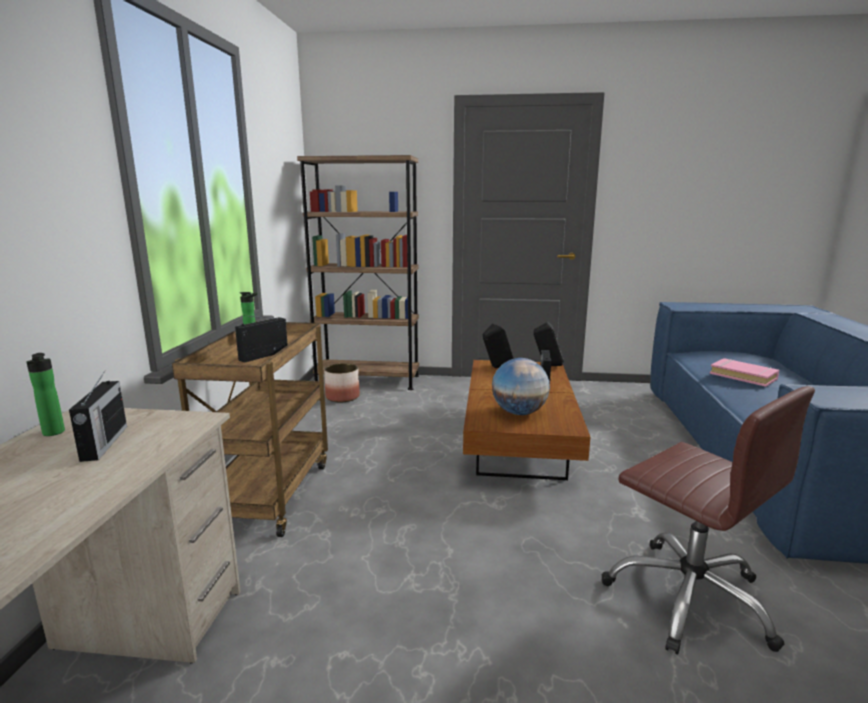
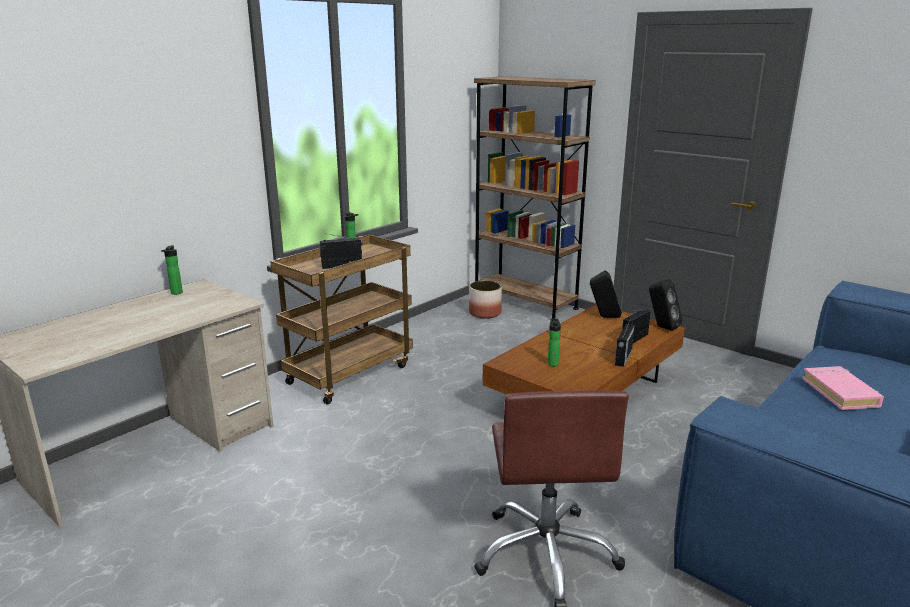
camera: 35 degrees right, 5 degrees up
(103, 443) = (187, 305): radio -> radio (623, 357)
(519, 413) = (552, 363): globe -> bottle

